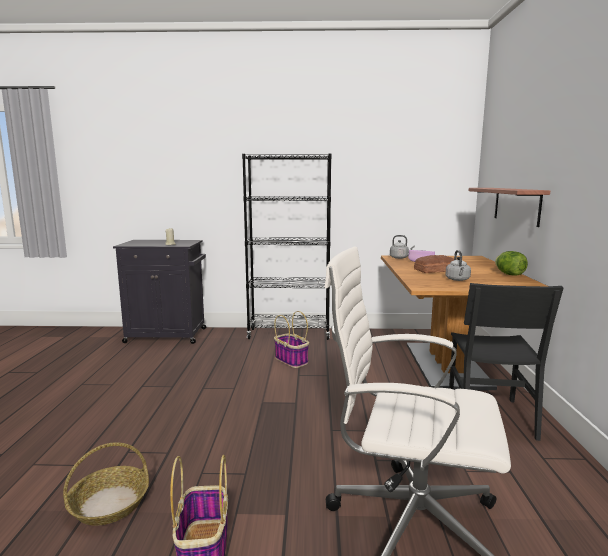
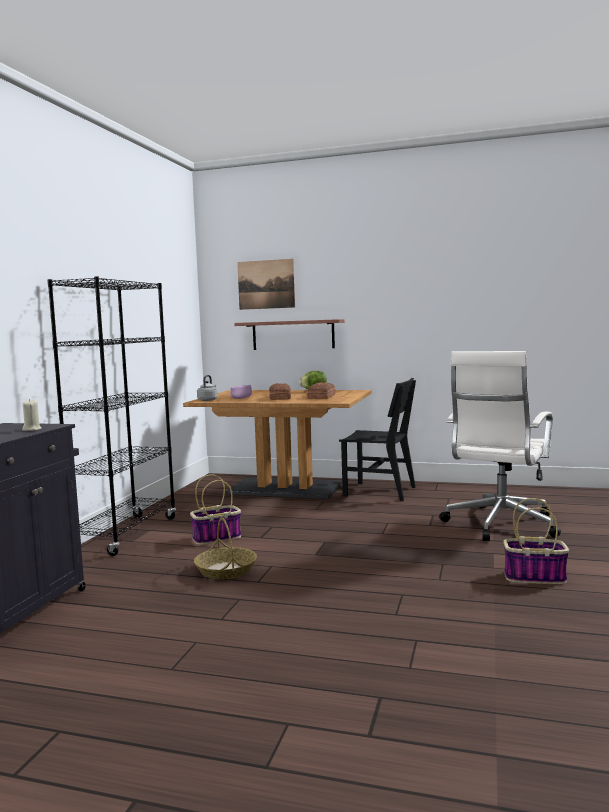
camera: 75 degrees left, 5 degrees down
(109, 504) = (484, 615): basket -> basket (226, 570)
(458, 280) = (322, 397): grey kettle -> bread
(509, 145) = (266, 284): none -> picture

